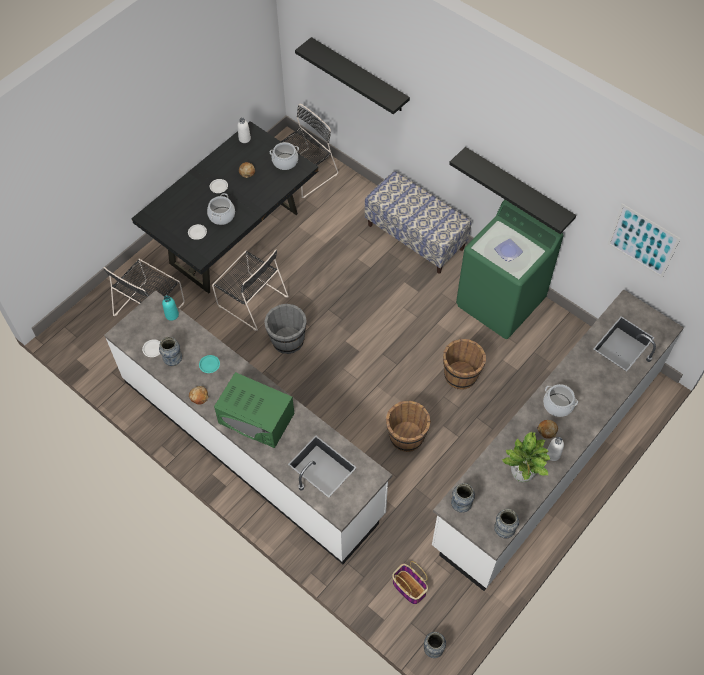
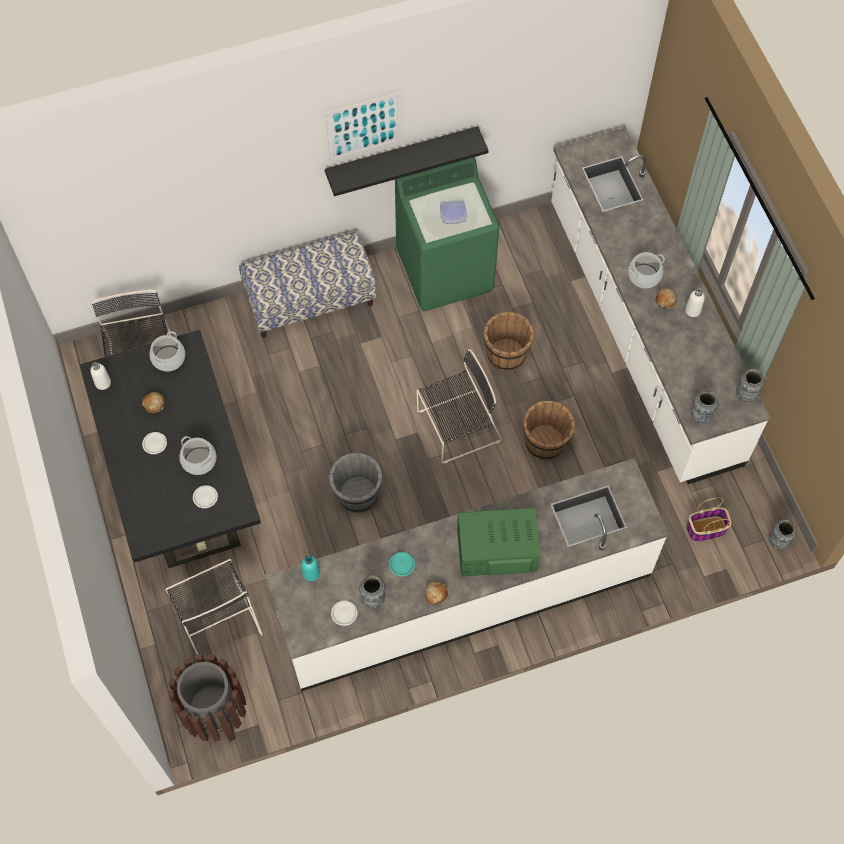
camera: 60 degrees left, 5 degrees up
(84, 342) = (215, 713): none -> brown trash can
(251, 300) = (280, 505): black chair -> black chair (456, 427)
(256, 418) = (496, 550): green microwave -> green microwave turned 150 degrees counterclockwise
(359, 75) = (157, 209): black shelf -> none
(521, 474) = (698, 347): potted plant -> none
(642, 241) = (556, 90): picture -> picture (364, 126)

